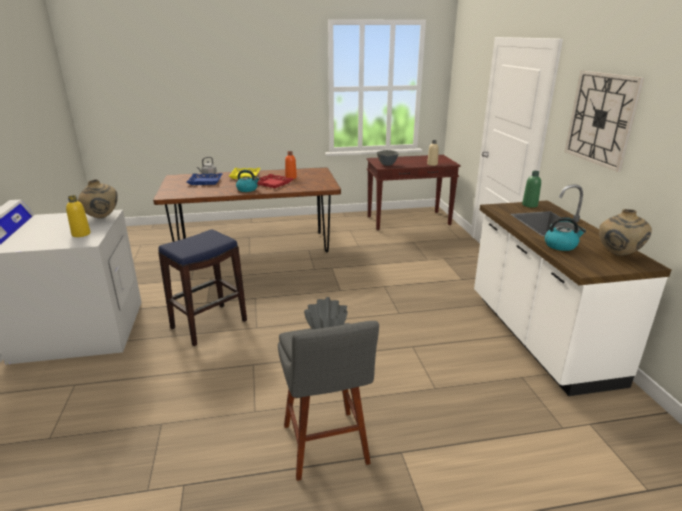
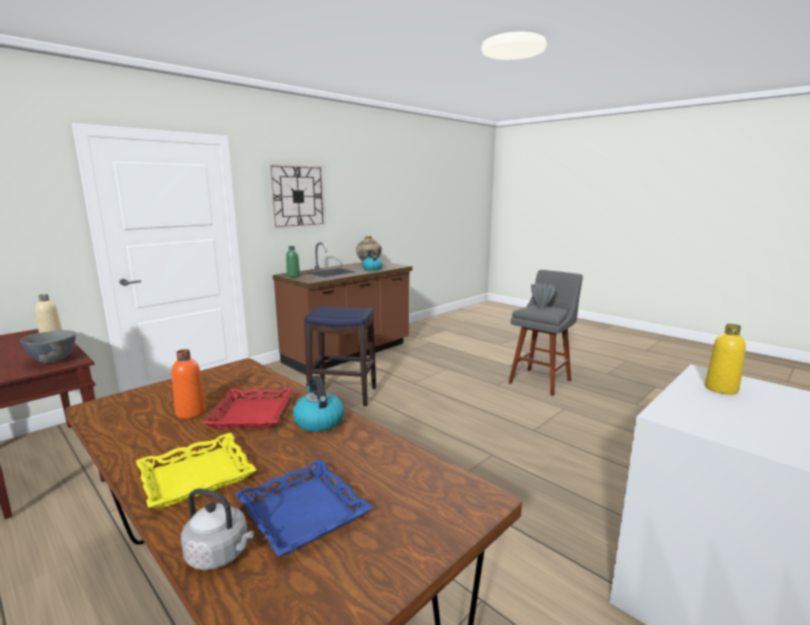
camera: 125 degrees left, 10 degrees down
(102, 218) = (684, 409): beige vase -> none
(209, 324) = (535, 487): stool -> stool (342, 395)
(538, 337) = (349, 353): white counter -> brown counter

